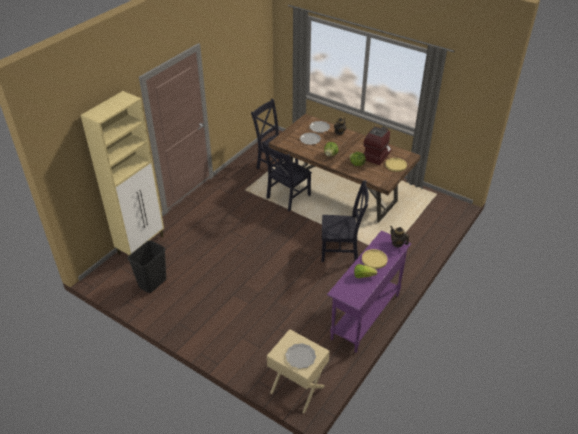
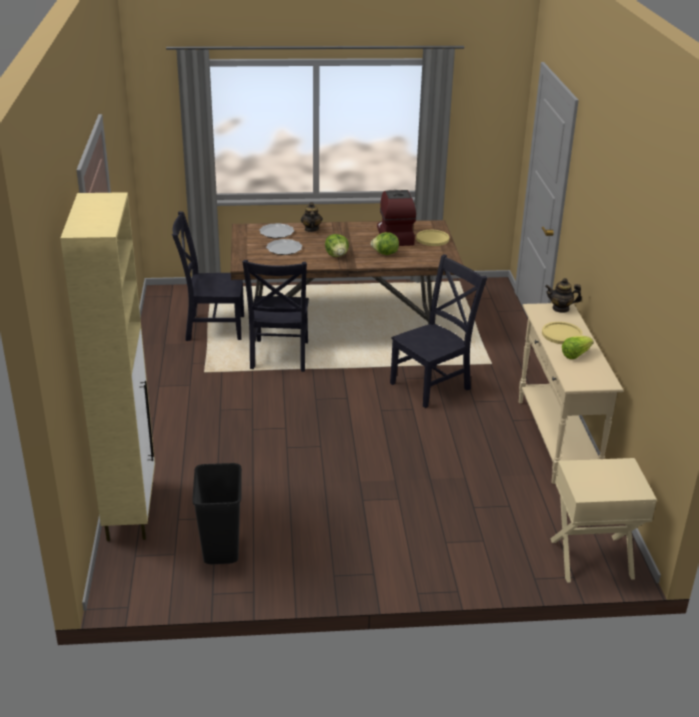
camera: 40 degrees left, 10 degrees down
(300, 357) = (615, 481): plate -> none
(365, 316) = (556, 440): purple console table -> beige console table

